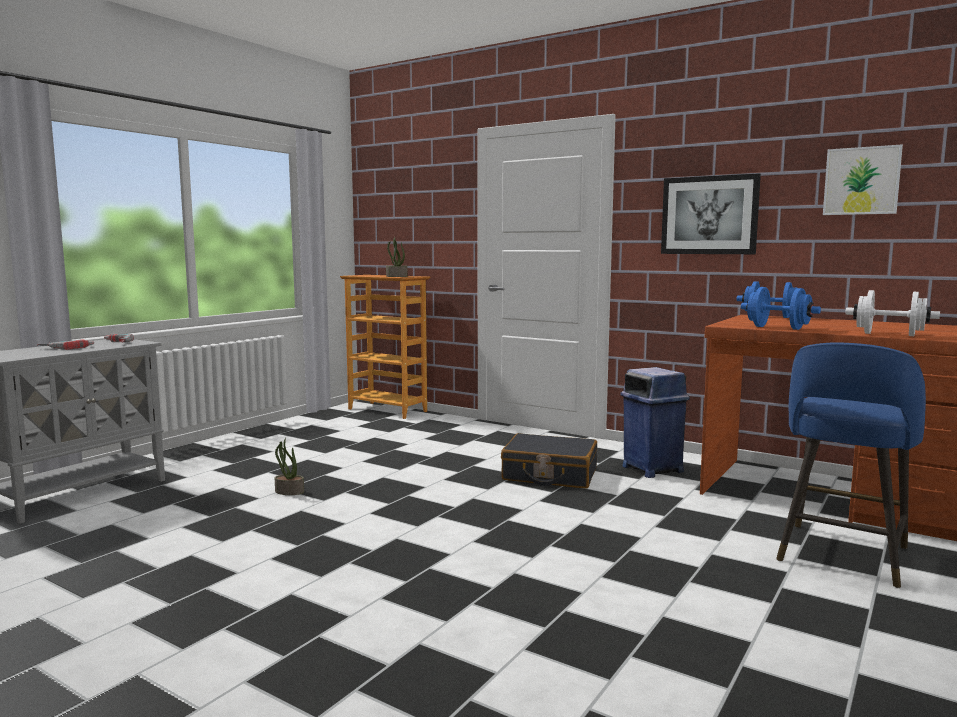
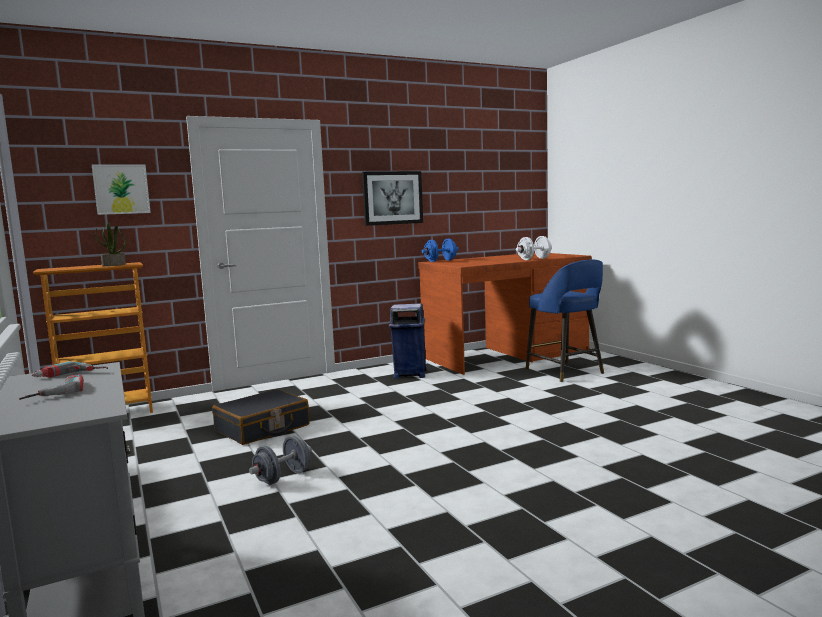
camera: 60 degrees left, 0 degrees up
(289, 492) = (282, 477): potted plant -> grey dumbbell
(549, 475) = (381, 396): black suitcase -> black suitcase (262, 428)
(778, 328) = (488, 263): blue dumbbell -> none
(861, 181) = (469, 178): picture -> picture (121, 189)

